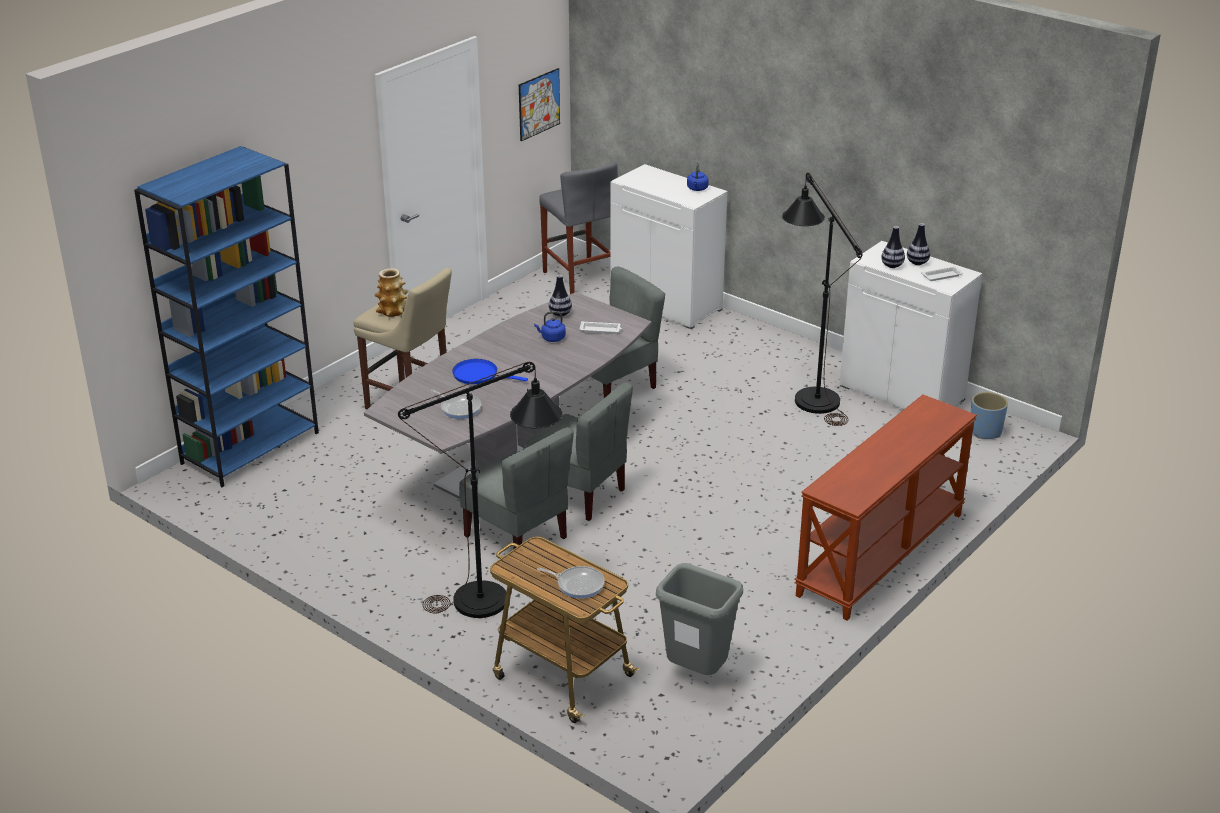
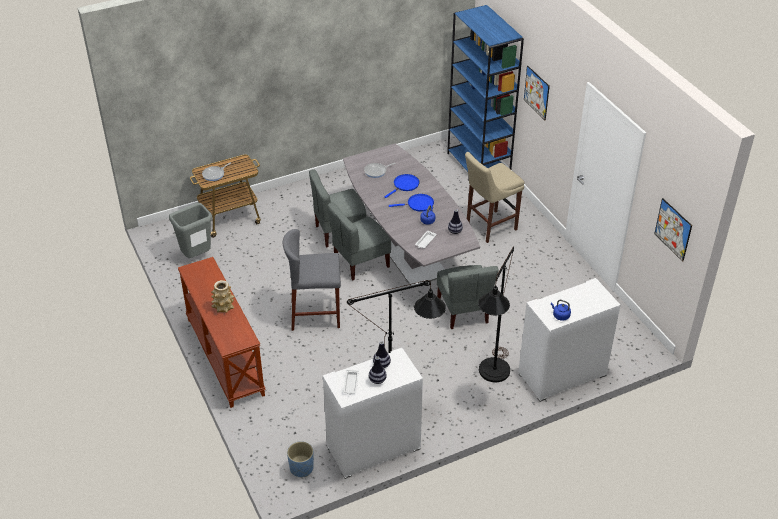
camera: 115 degrees right, 10 degrees up
(288, 203) = (536, 93): none -> picture
(393, 311) = (499, 174): vase -> vase (223, 307)
(496, 599) = (296, 213): black floor lamp -> black floor lamp (492, 377)
(519, 353) = (418, 204): none -> blue frying pan
(580, 278) = (622, 344): grey stool -> grey stool (315, 314)

